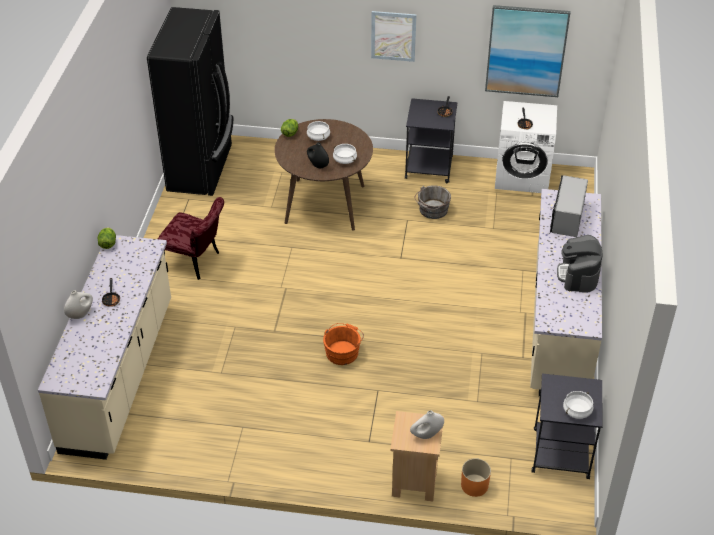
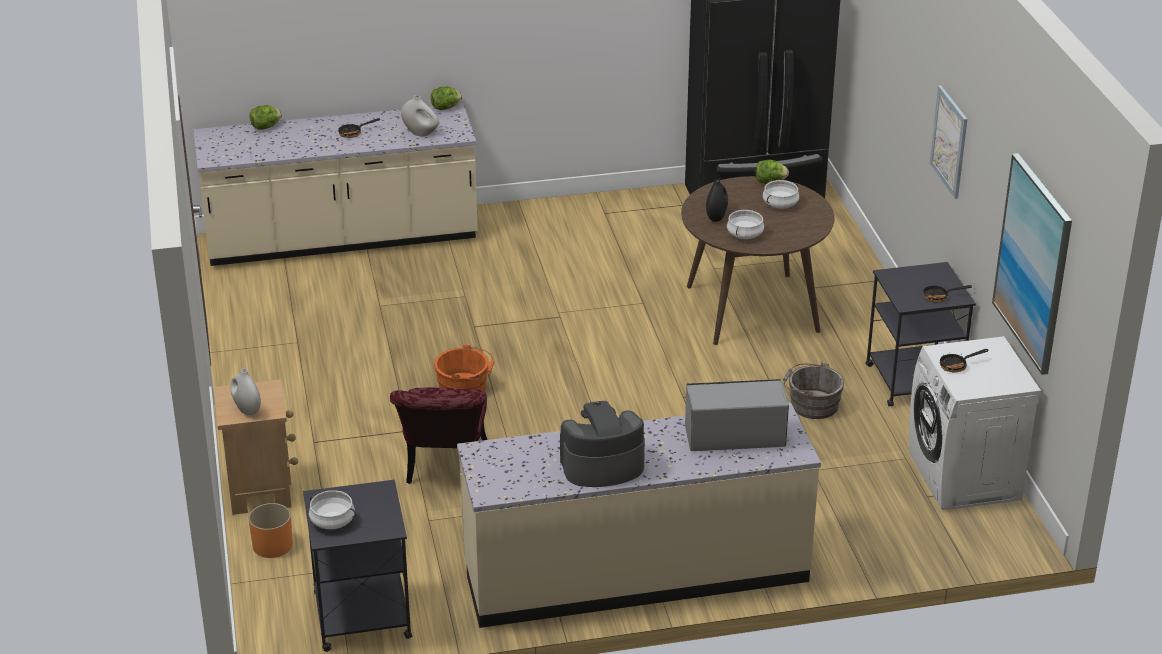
camera: 70 degrees right, 10 degrees down
(66, 346) = (265, 127): none -> lettuce
(80, 314) = (319, 122): white vase -> white vase (420, 133)
(196, 262) = (565, 240): red chair -> red chair (445, 469)

